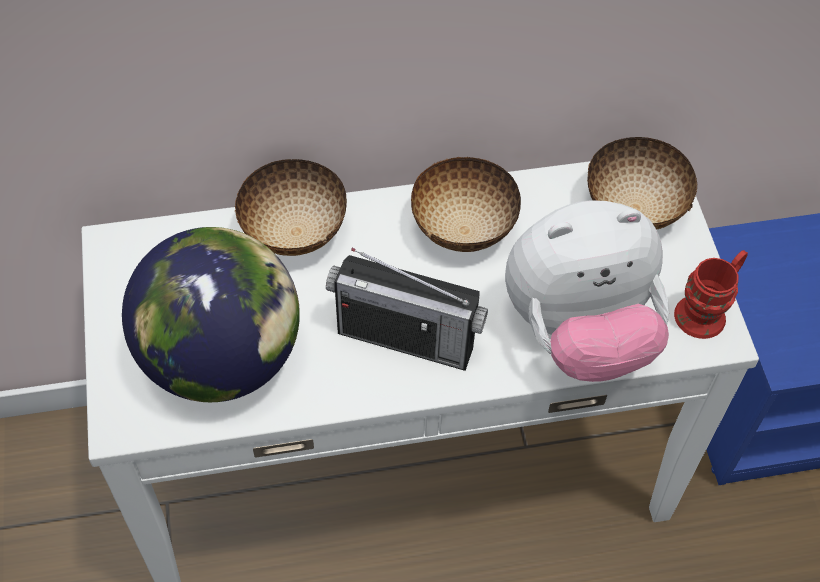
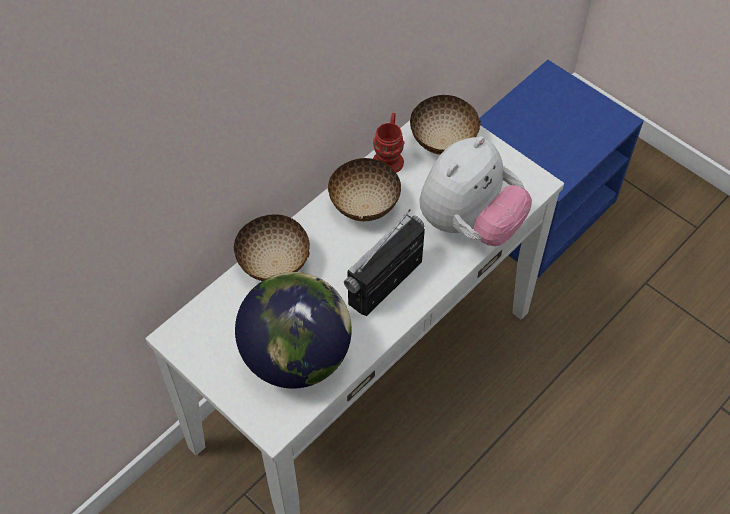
camera: 35 degrees left, 0 degrees up
(406, 338) = (385, 282): radio -> radio turned 150 degrees clockwise
(706, 310) = (521, 173): red mug -> red mug (389, 157)

